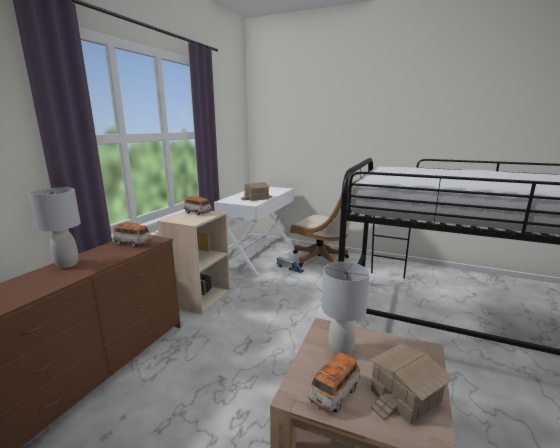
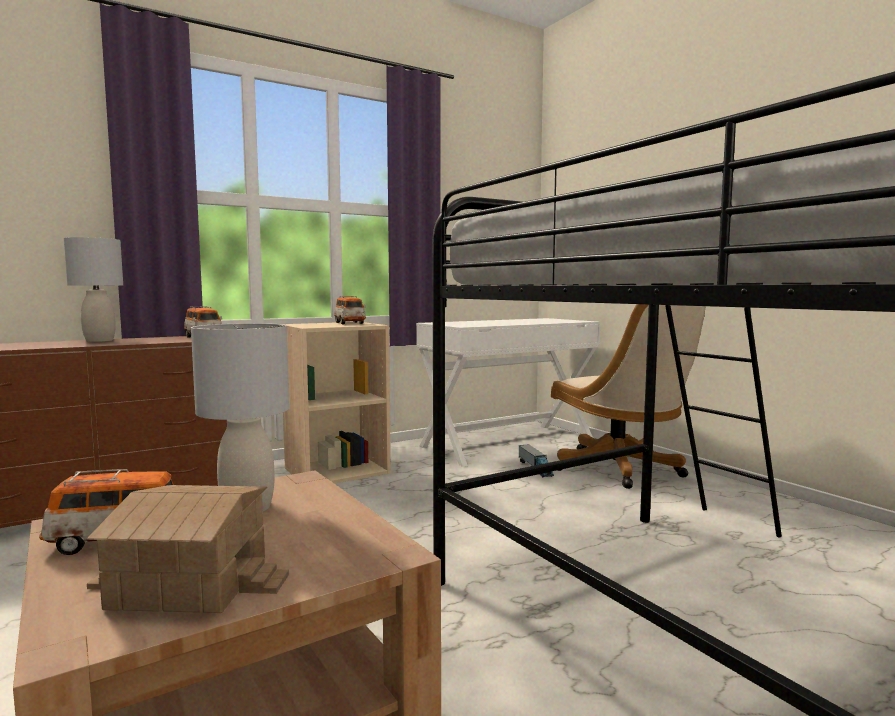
camera: 35 degrees right, 10 degrees down
(256, 198) = (493, 323): toy house -> none

